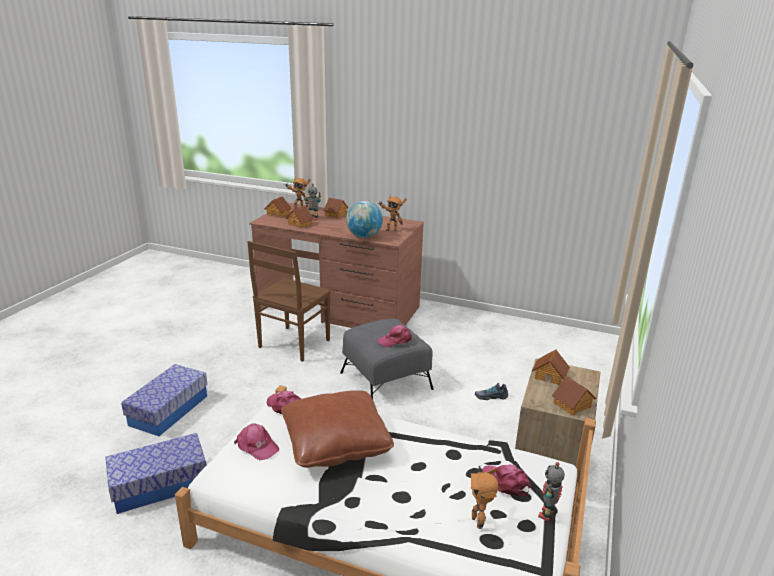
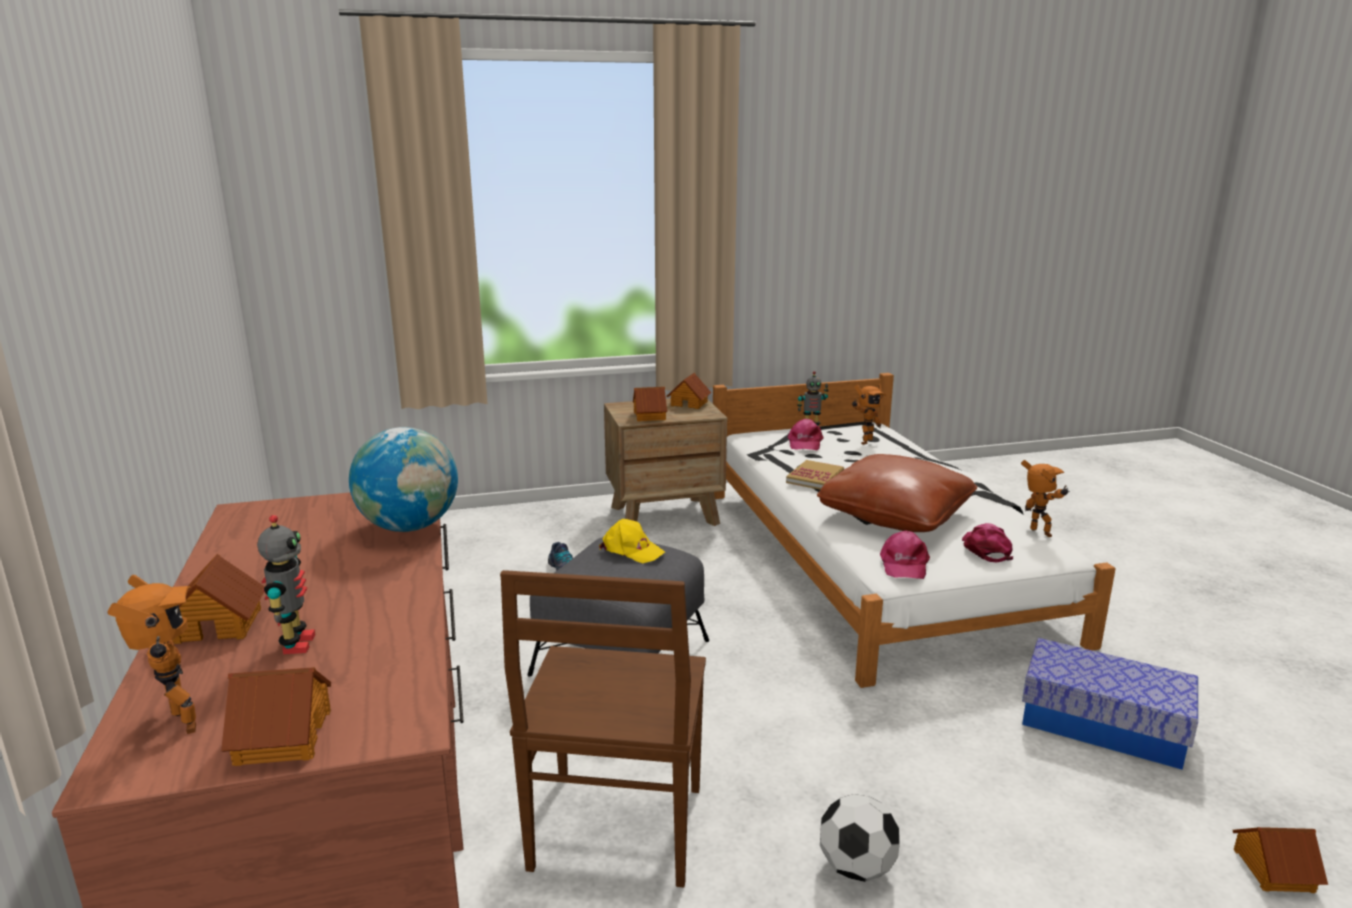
camera: 125 degrees left, 5 degrees down
(169, 410) = (1023, 846): storage box -> none
(217, 375) = (856, 868): none -> football
(293, 344) = (615, 832): brown chair -> brown chair turned 105 degrees clockwise
(300, 224) = (380, 640): toy house -> toy house (1272, 870)
(391, 229) = (324, 516): toy robot -> toy robot (1038, 533)
(395, 340) = (631, 550): pink cap -> yellow cap
(426, 444) = (815, 478): none -> book

